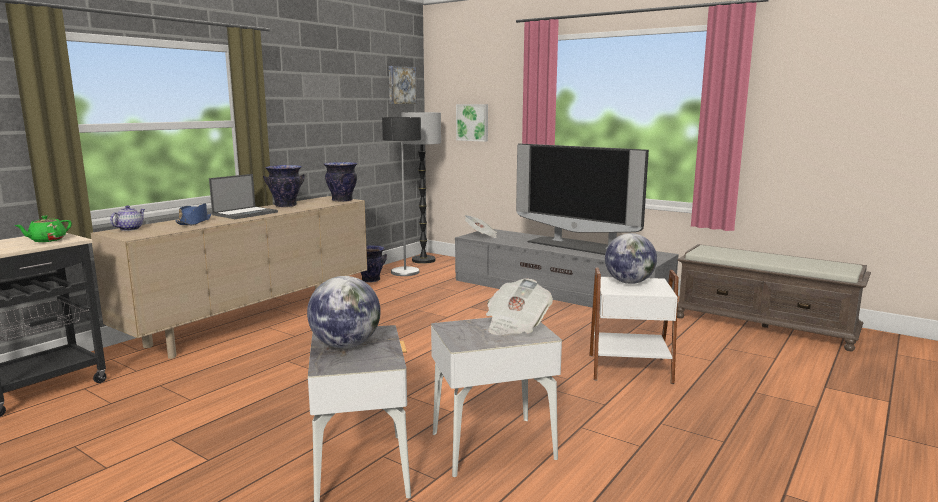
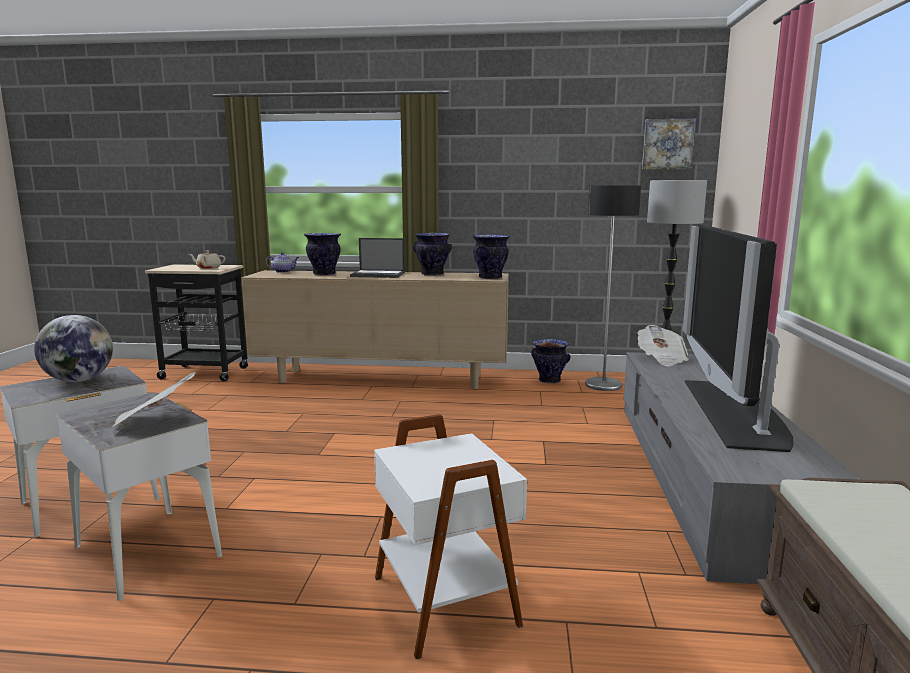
camera: 60 degrees right, 0 degrees up
(47, 240) = (208, 268): green teapot -> beige teapot
(194, 222) = (324, 274): blue hat -> vase
(473, 122) = (742, 194): picture -> none
(629, 282) = (459, 457): globe -> none

